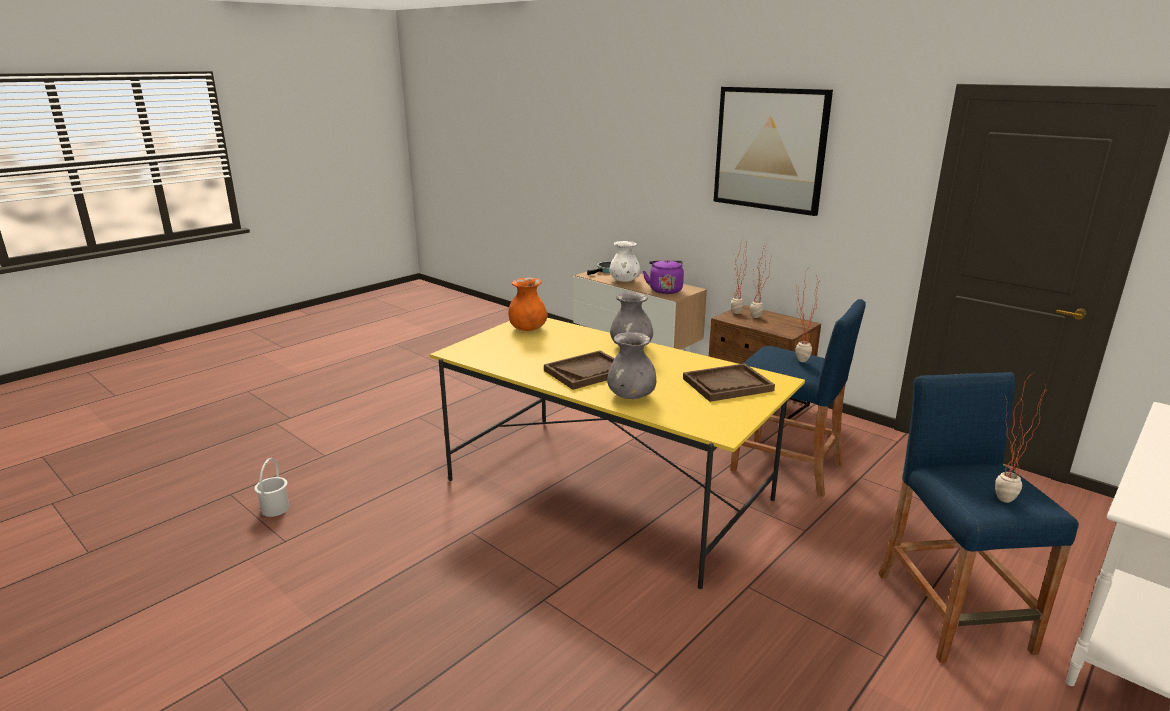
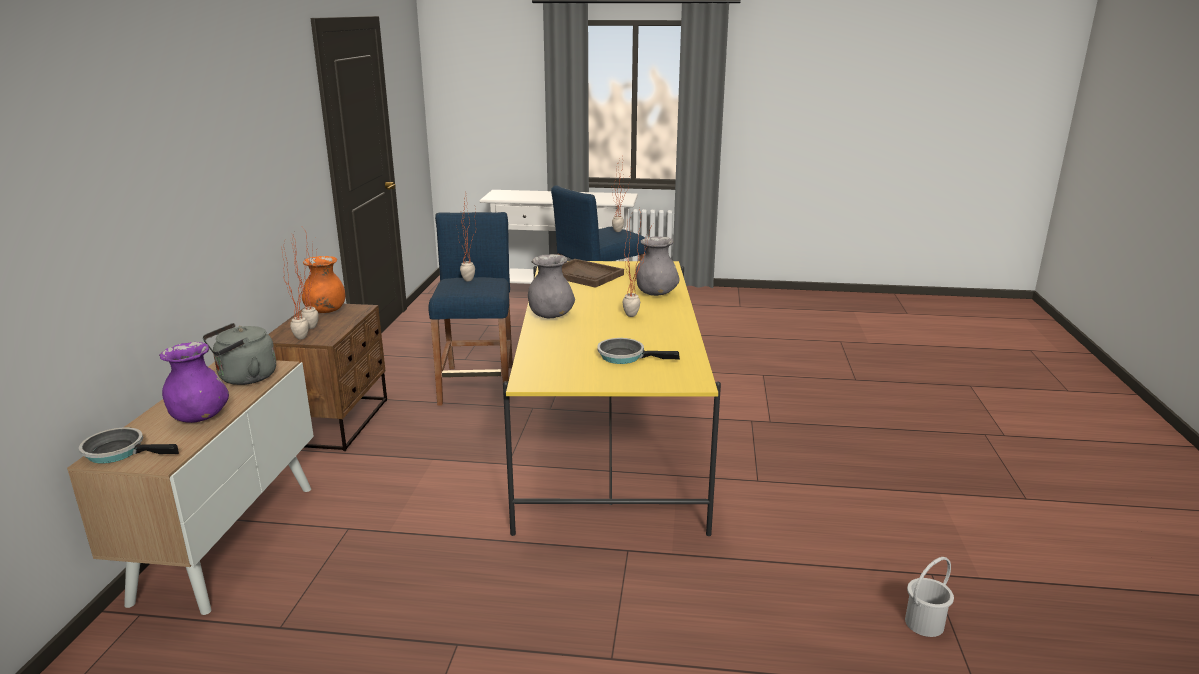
camera: 125 degrees left, 0 degrees up
(521, 347) = (625, 356): none -> frying pan
(528, 329) = (567, 371): orange vase -> orange vase (326, 311)
(587, 372) = (636, 316): brown tray -> potted plant
(624, 281) = (199, 418): white vase -> purple vase
(665, 290) = (244, 378): purple kettle -> grey kettle
(770, 149) = (221, 120): picture -> none

